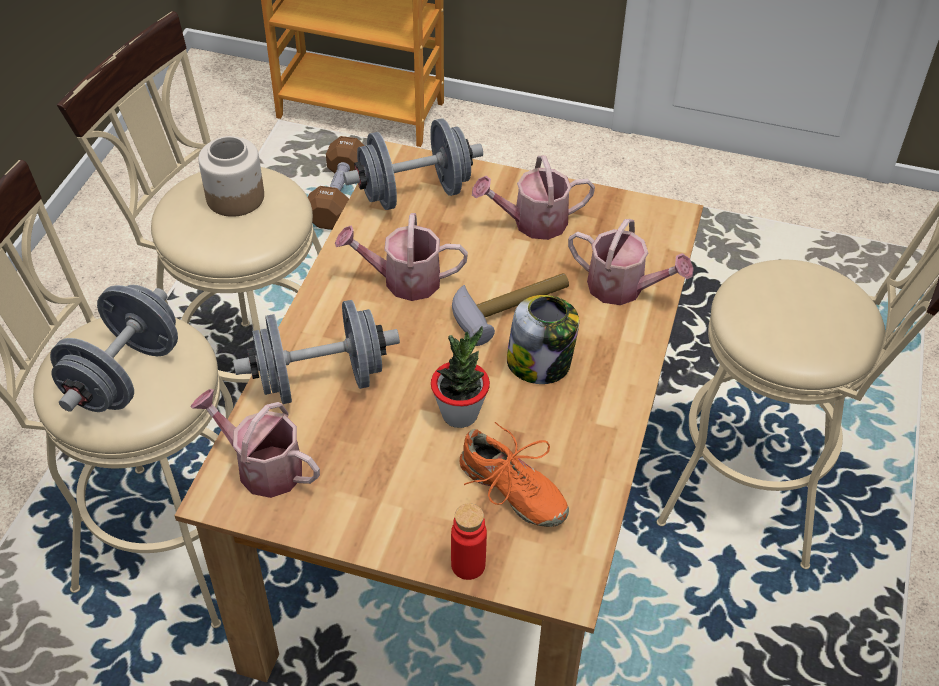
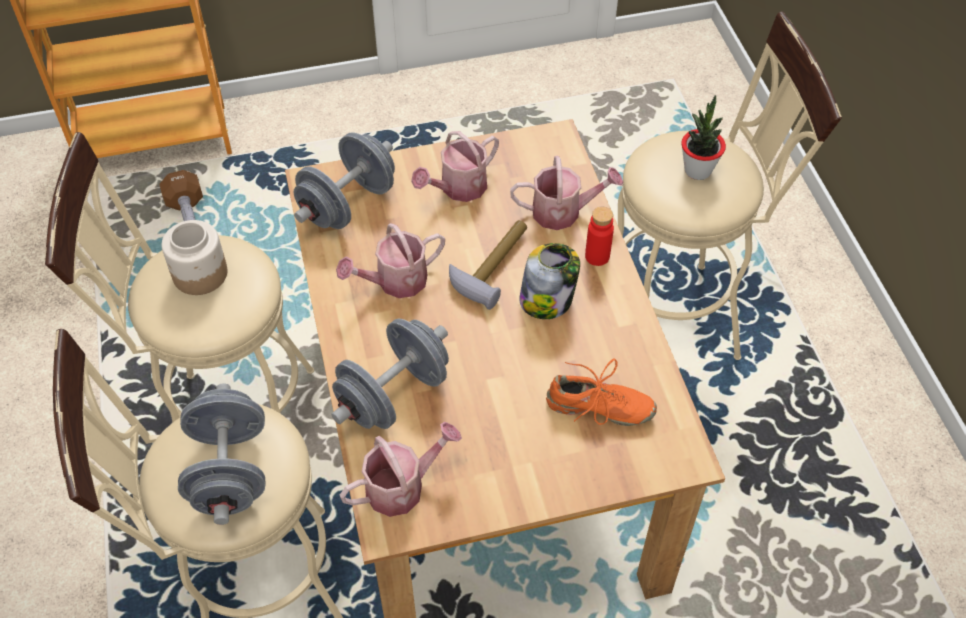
camera: 30 degrees left, 5 degrees up
(262, 466) = (402, 486): watering can -> watering can turned 150 degrees clockwise
(460, 414) = (518, 368): potted plant -> potted plant (697, 170)
(468, 565) = (609, 479): red bottle -> red bottle (597, 256)

